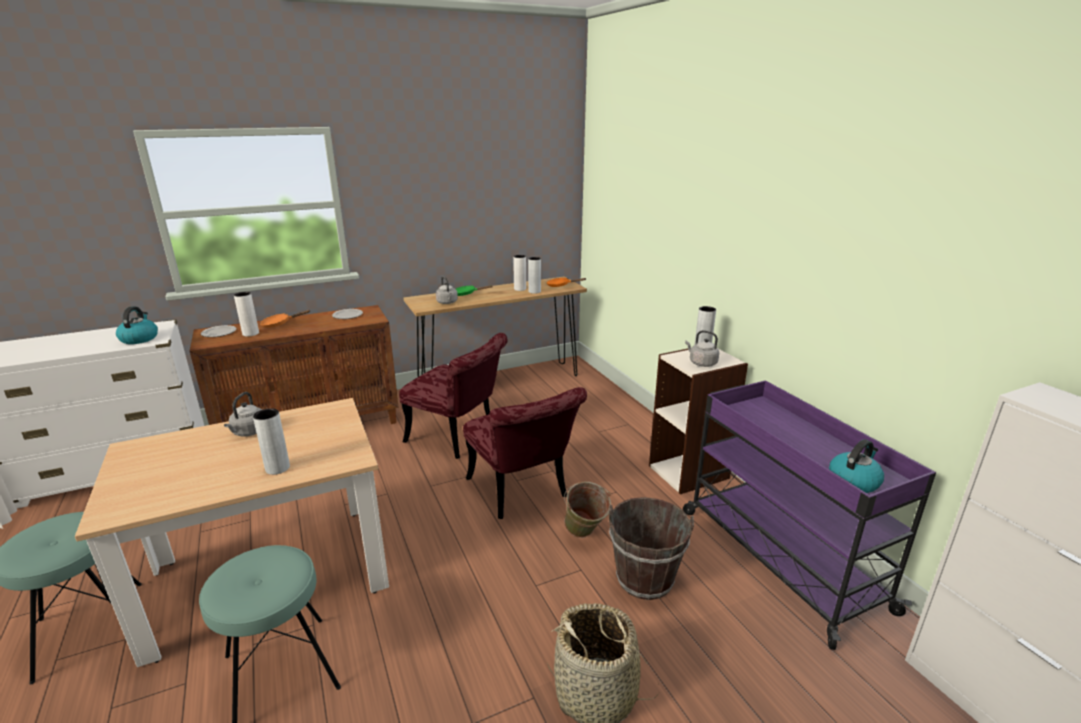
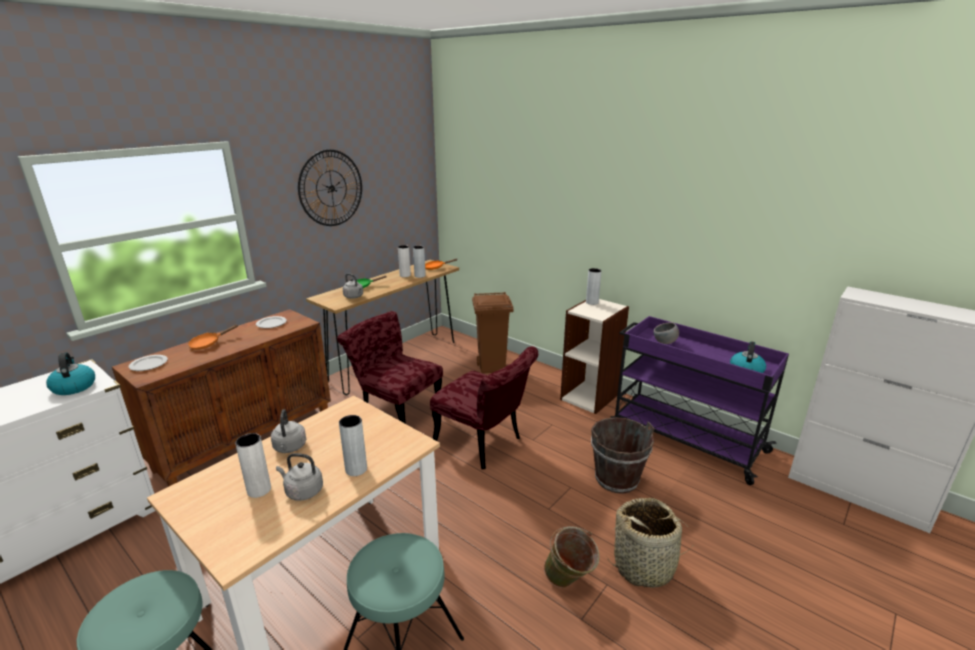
camera: 25 degrees left, 0 degrees up
(250, 333) = (187, 358): white vase -> white vase (259, 490)
(443, 184) = (331, 188): none -> wall clock
(458, 437) = (396, 415): red chair -> red chair turned 150 degrees counterclockwise
(584, 535) = (554, 462): green bucket -> green bucket (569, 583)
(597, 412) = (492, 367): none -> brown trash can
(701, 363) = (600, 311): grey kettle -> grey kettle (302, 491)
(765, 419) = (665, 343): none -> grey bowl

